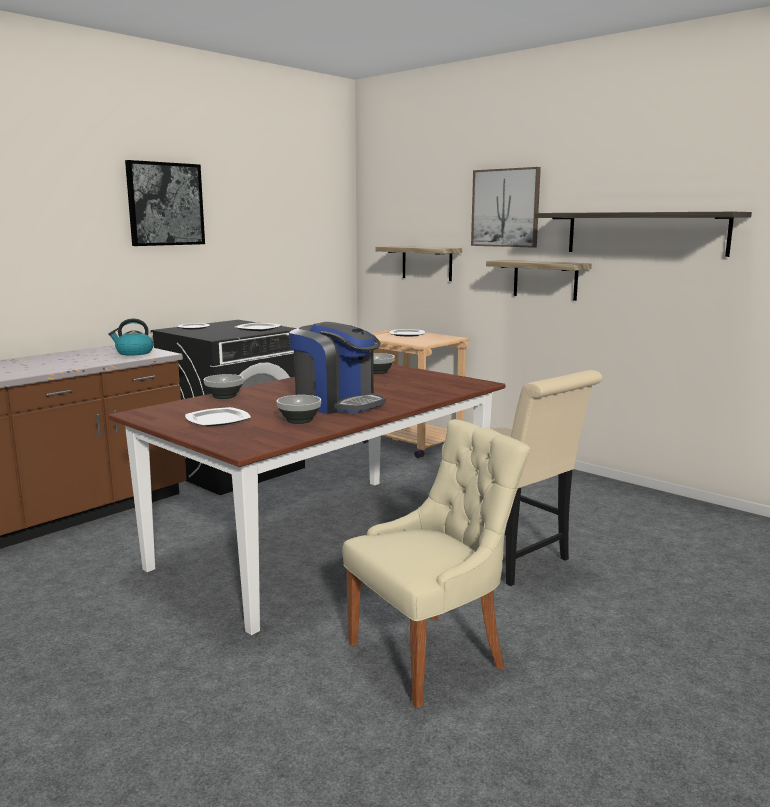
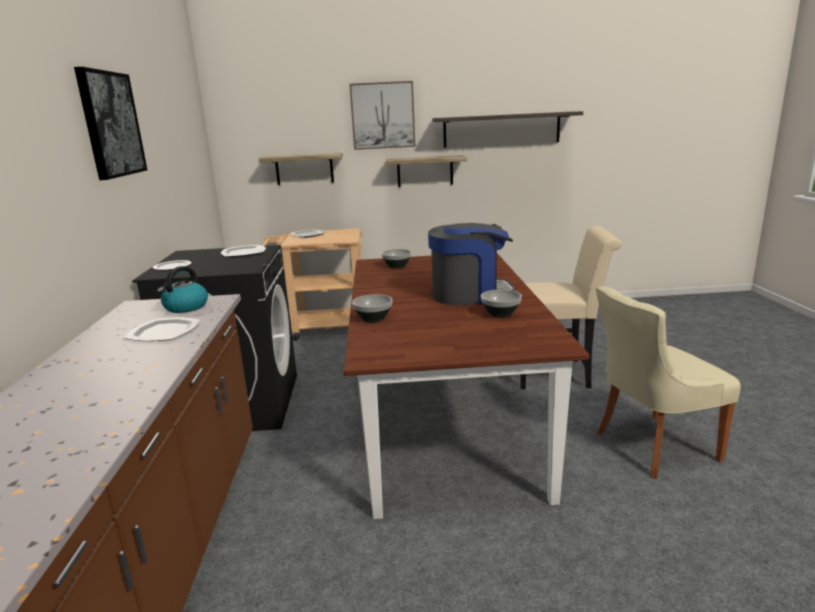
camera: 45 degrees left, 5 degrees up
(218, 419) = (450, 335): plate -> plate (164, 332)
(431, 654) = (651, 446): beige chair -> beige chair turned 120 degrees counterclockwise

